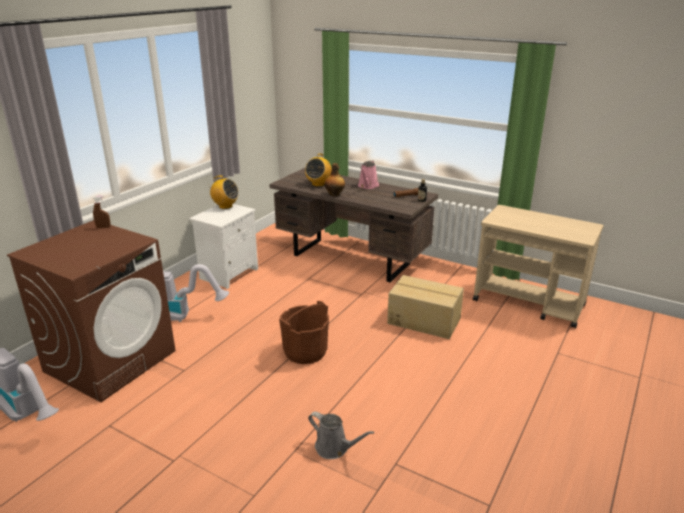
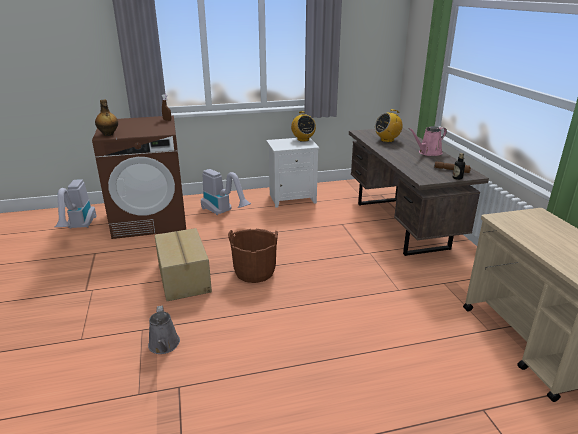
camera: 45 degrees right, 0 degrees up
(334, 194) = (383, 151): bottle -> bottle (108, 134)
(424, 320) = (384, 299): cardboard box -> cardboard box (185, 278)

